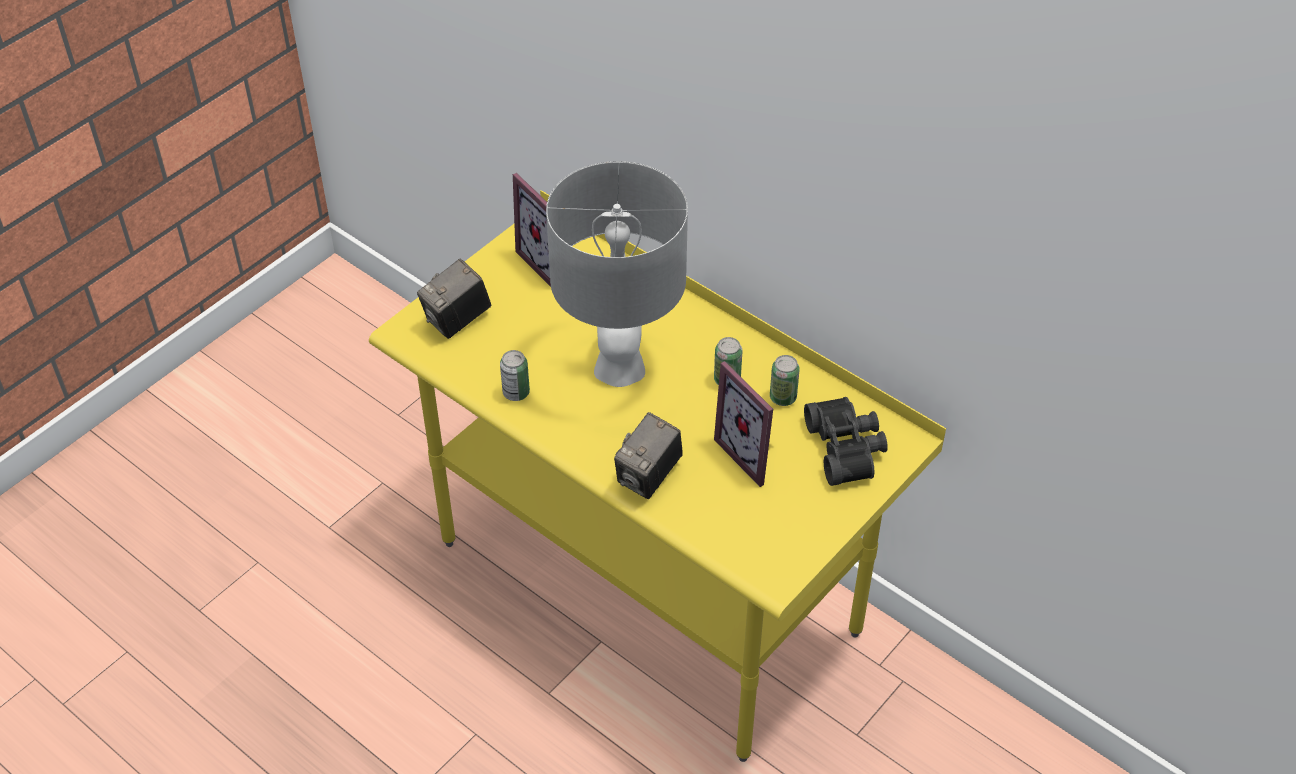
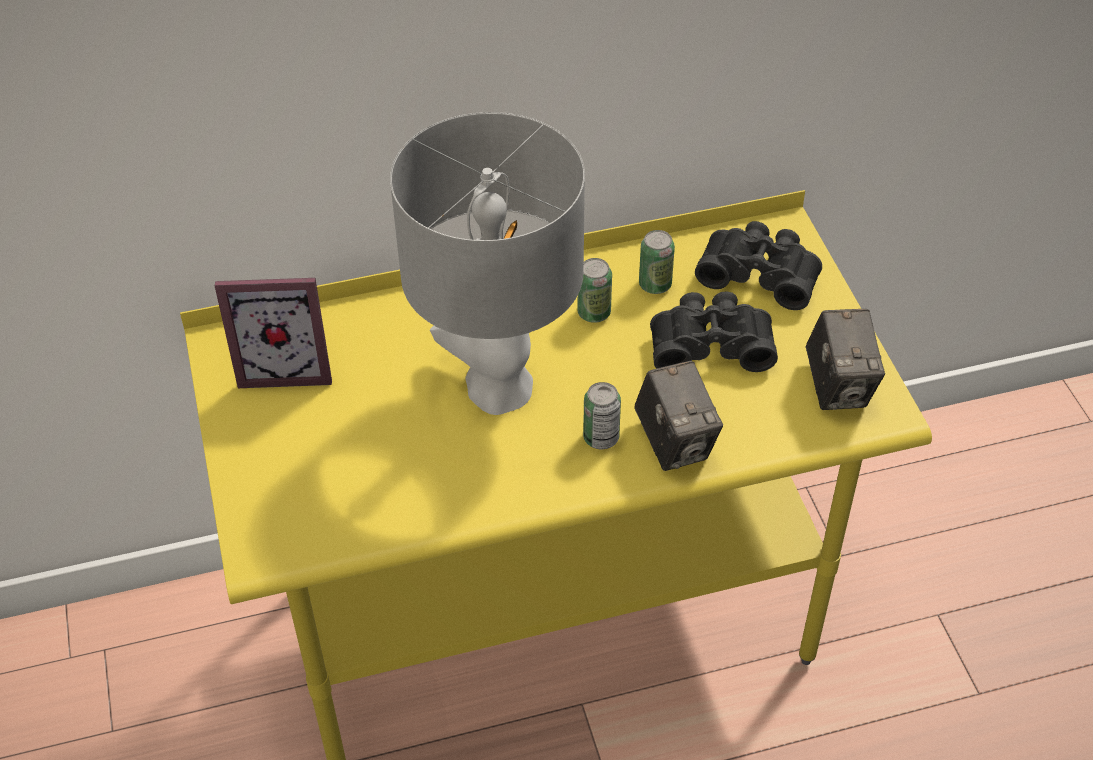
camera: 55 degrees left, 0 degrees up
(457, 320) = (291, 494): camera -> camera (838, 387)
(516, 392) = (455, 496): can -> can (601, 438)
(754, 453) = (710, 344): picture frame -> black binoculars

